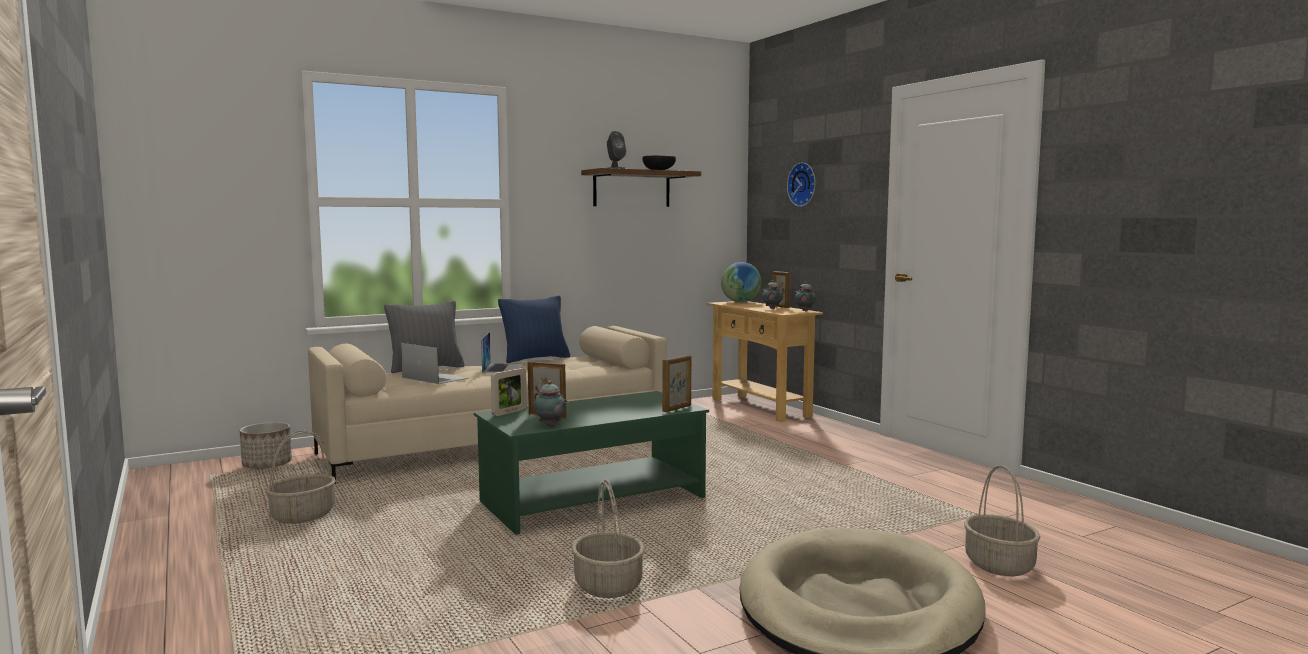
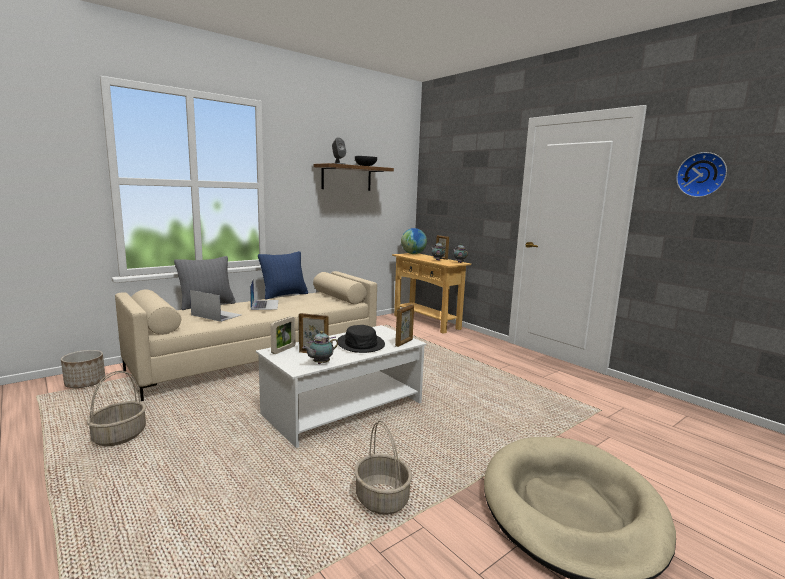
camera: 10 degrees left, 5 degrees up
(551, 425) = (320, 363): teapot -> teapot turned 105 degrees clockwise
(594, 500) = (344, 408): green coffee table -> white coffee table
(616, 408) = (361, 344): none -> black hat
(803, 184) = (459, 179): wall clock -> wall clock (702, 175)
(998, 564) = (638, 456): basket -> none

